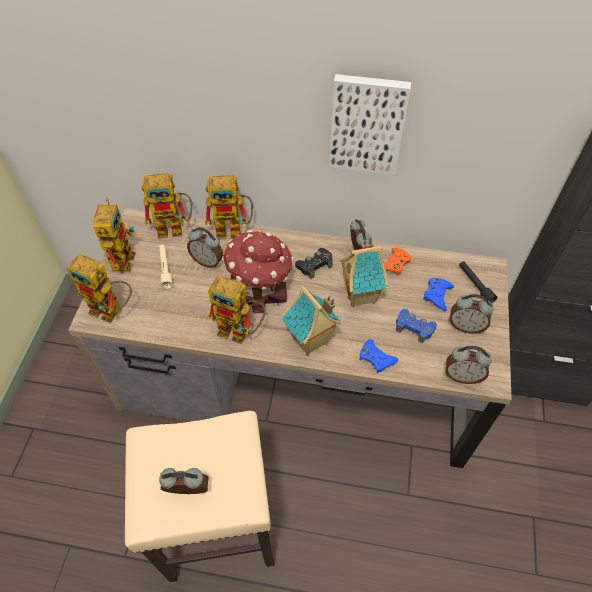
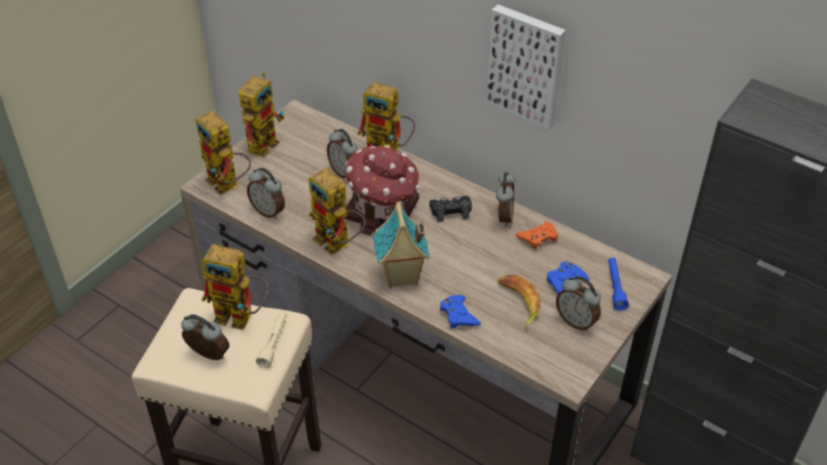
camera: 25 degrees right, 10 degrees down
(165, 269) = (299, 165): beige flashlight -> beige flashlight (274, 342)
(176, 227) = (332, 132): toy robot -> toy robot (242, 317)
(361, 295) = (481, 255): toy house -> none
(414, 327) = (518, 303): blue game controller -> banana
(462, 376) = (539, 363): alarm clock -> alarm clock (268, 211)
(475, 285) = (615, 287): black flashlight -> blue flashlight

